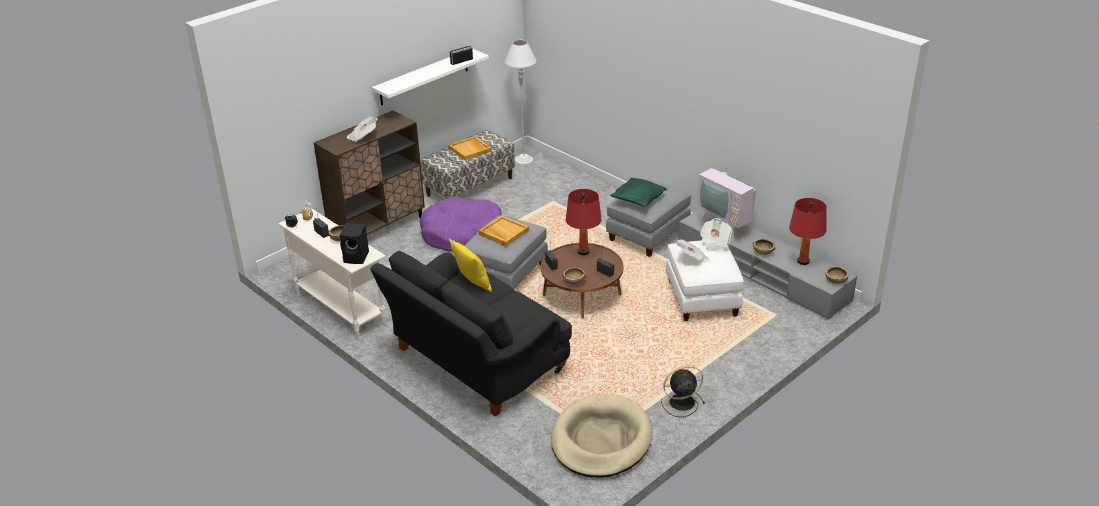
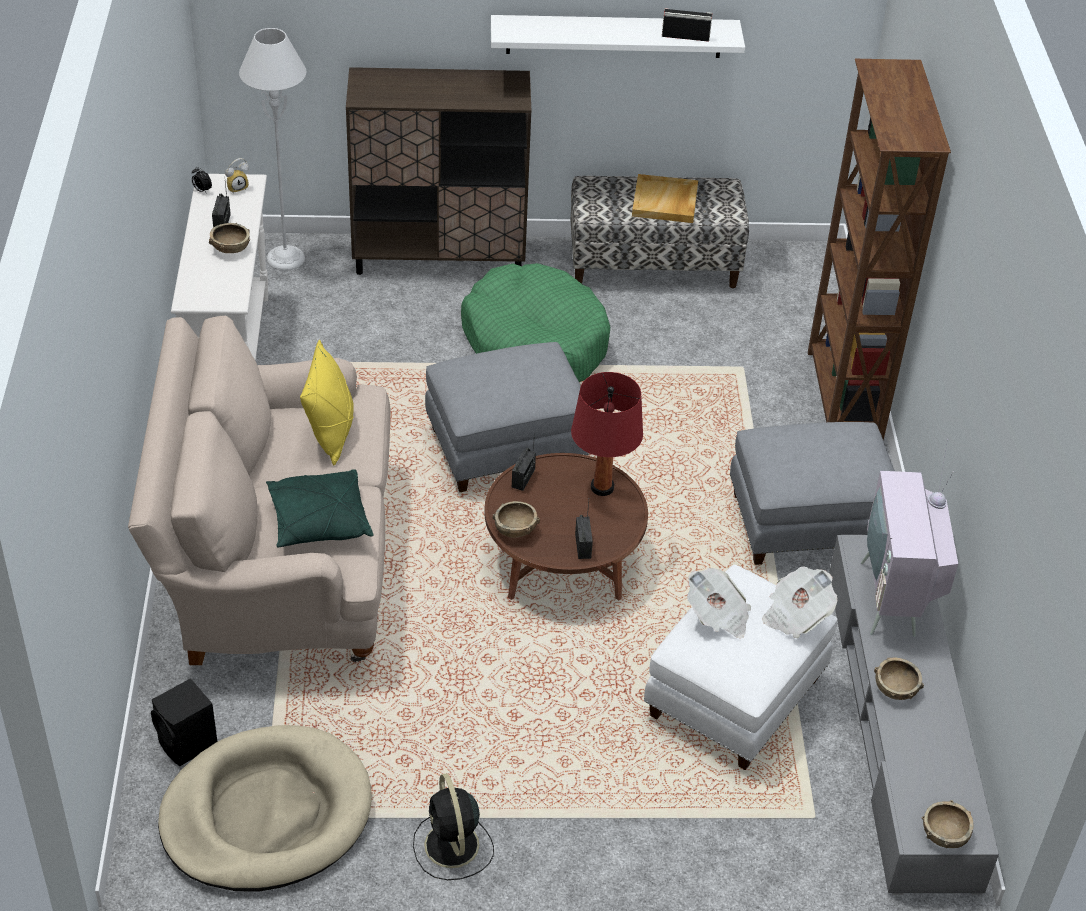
camera: 40 degrees right, 10 degrees up
(357, 257) = (208, 291): black speaker -> black speaker (188, 744)
(363, 136) = (423, 94): newspaper -> none
(463, 235) = (535, 342): purple dog bed -> green dog bed
(475, 362) = (278, 562): black sofa -> beige sofa
(503, 232) = (505, 377): beige tray -> none
(524, 160) = (797, 266): grey floor lamp -> grey floor lamp (285, 259)
(601, 191) = (842, 397): none -> brown bookcase
(638, 199) = (789, 451): green pillow -> green pillow (319, 521)
(680, 403) = (452, 847): black fan -> black fan turned 135 degrees counterclockwise
(803, 261) = (940, 756): red table lamp -> none

